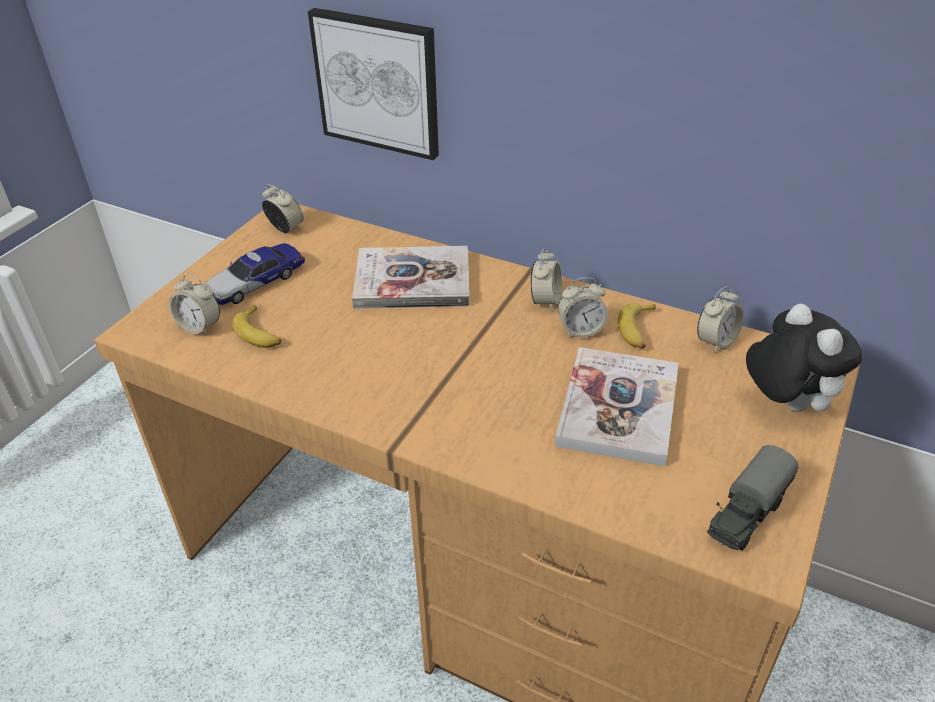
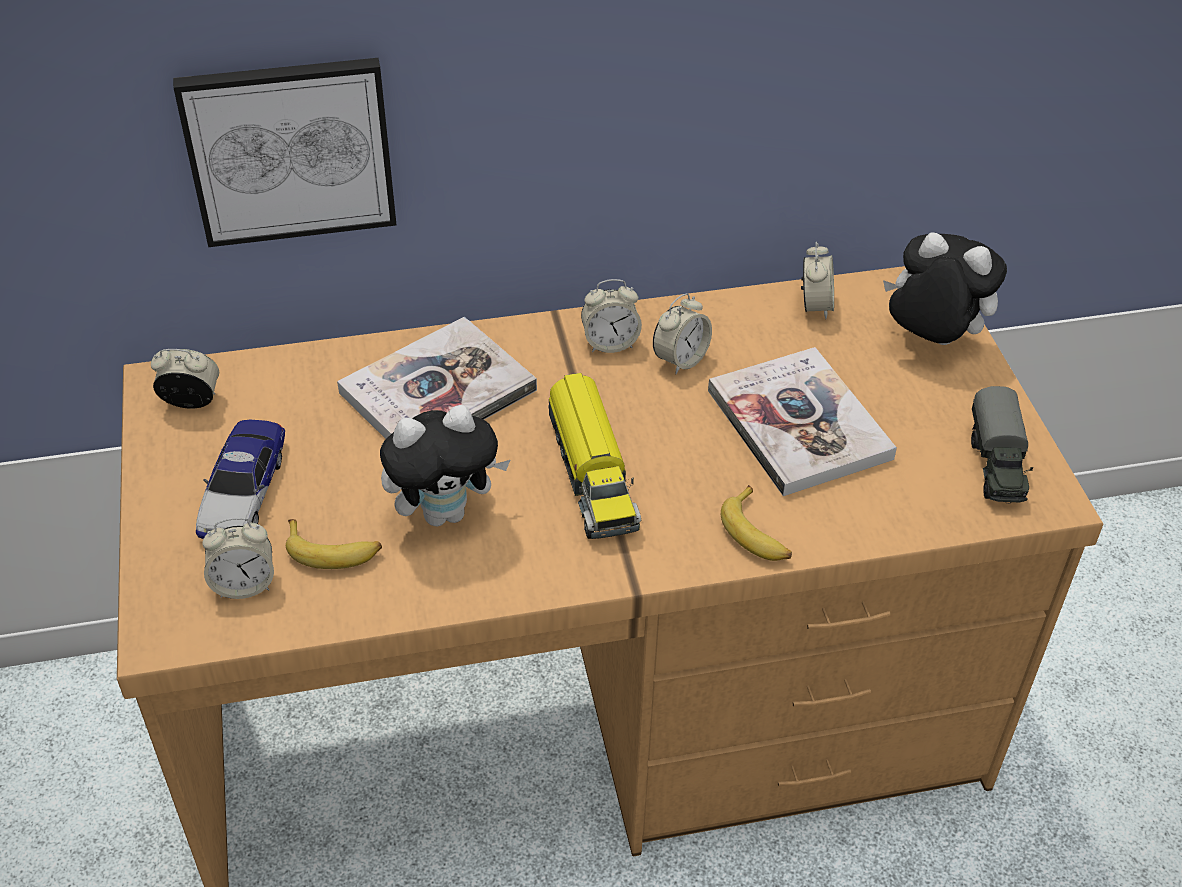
camera: 40 degrees left, 5 degrees up
(339, 345) = (445, 512): none -> plush toy
(447, 366) = (591, 471): none -> toy truck
(545, 301) = (610, 343): alarm clock -> alarm clock turned 105 degrees clockwise
(638, 331) = (735, 331): banana -> banana (757, 533)

